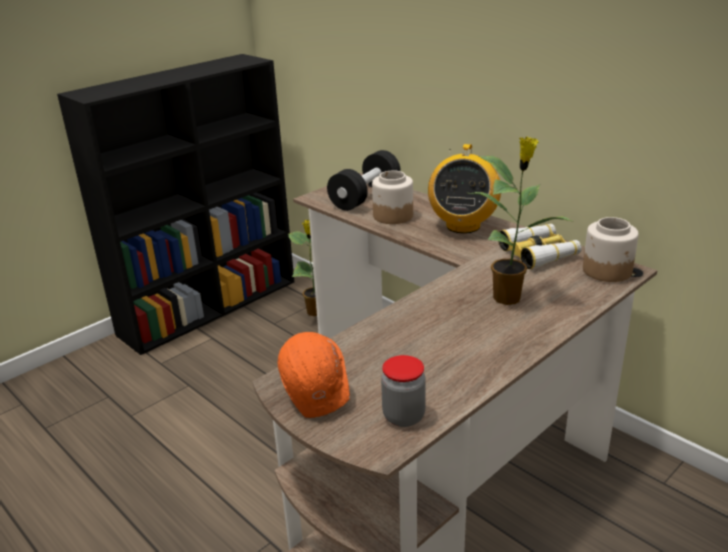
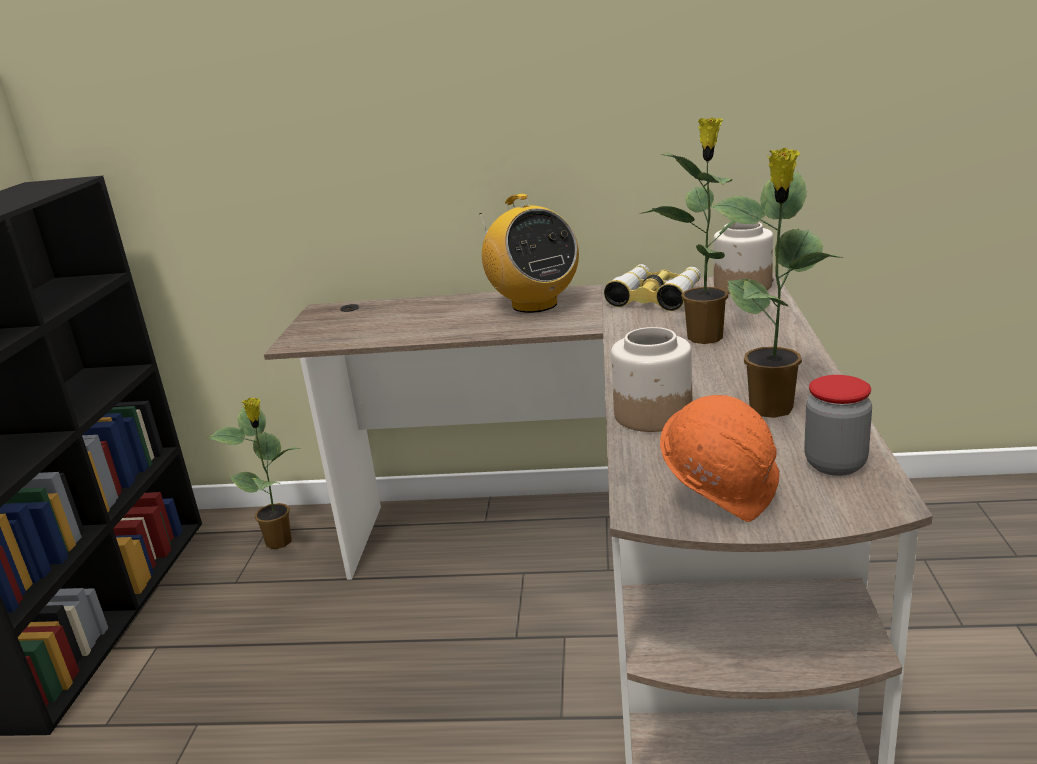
camera: 40 degrees left, 5 degrees down
(365, 197) = (365, 320): black dumbbell -> none
(392, 216) = (436, 324): jar -> jar (652, 414)
(442, 365) = (772, 409): none -> potted plant

